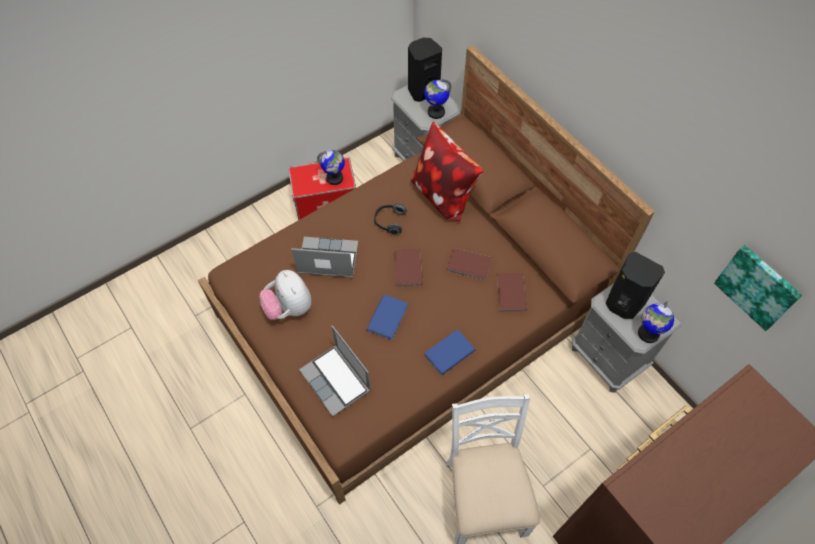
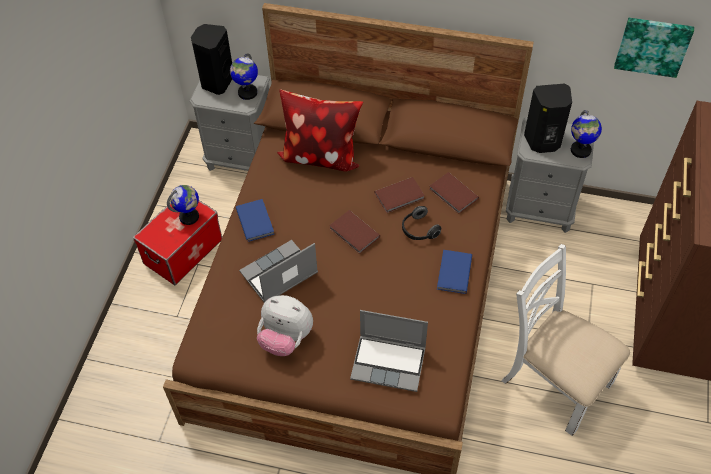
camera: 40 degrees left, 5 degrees down
(388, 317) = (379, 282): blue book -> blue book (256, 220)
(389, 222) = (299, 208): headphones -> headphones (418, 230)

